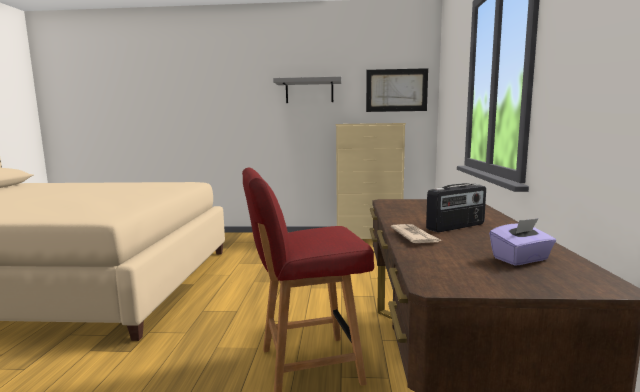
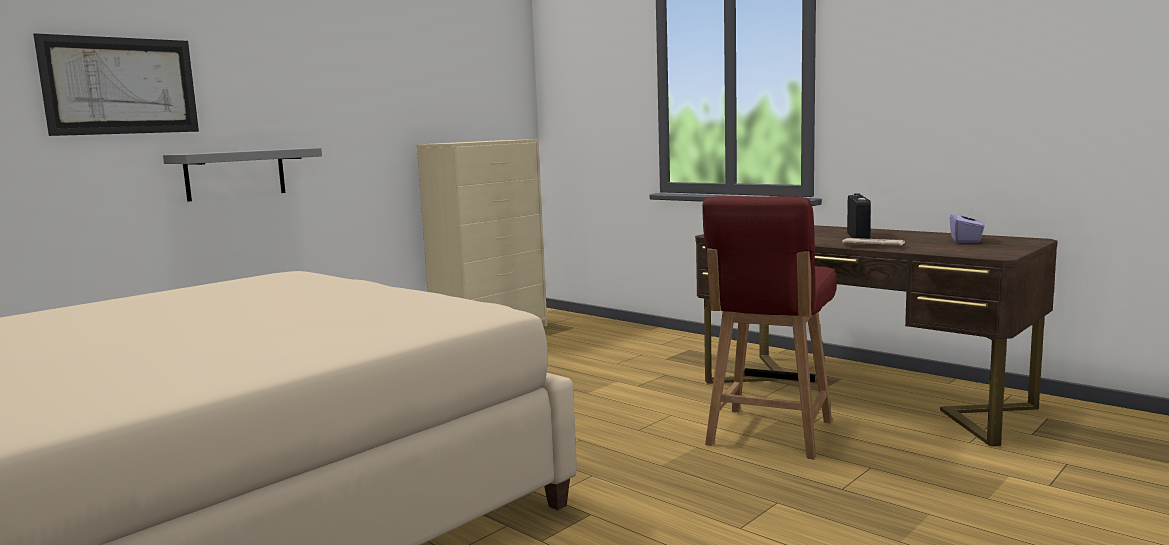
camera: 50 degrees left, 0 degrees up
(309, 91) = (365, 85): grey shelf -> grey shelf (235, 174)
(396, 90) = (488, 88): picture -> picture (121, 86)

